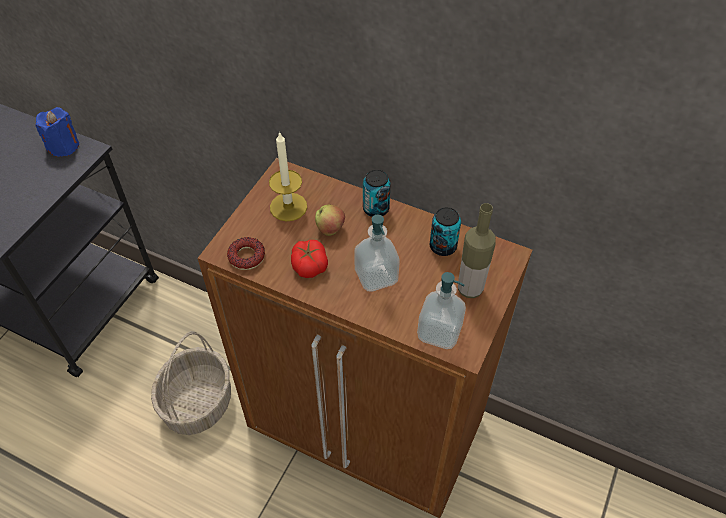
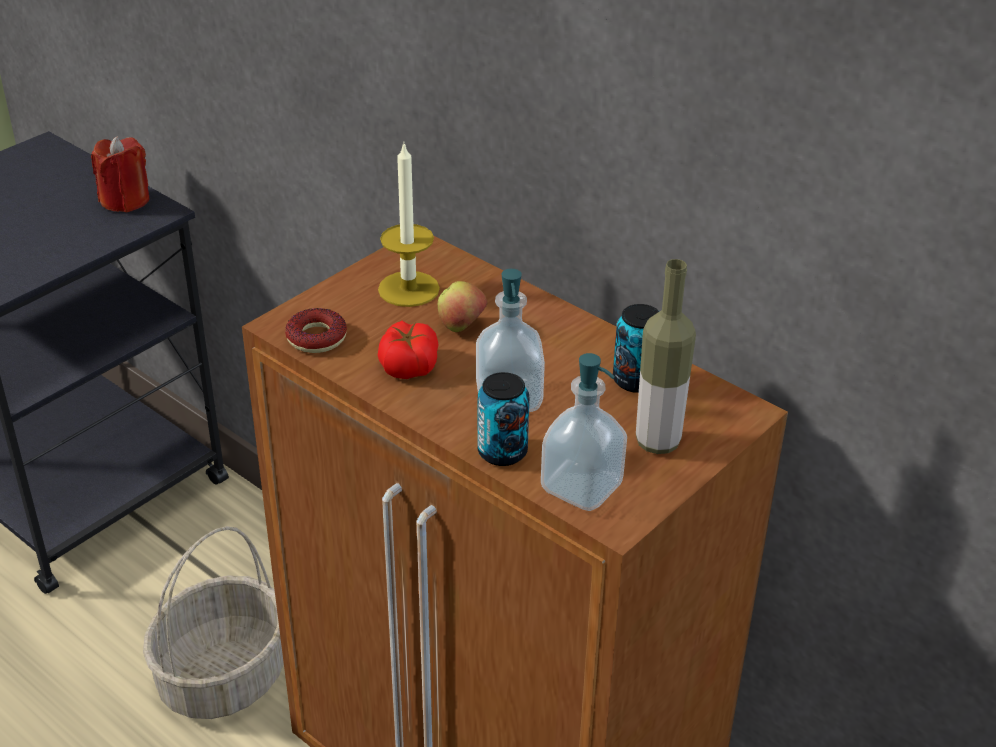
camera: 15 degrees right, 15 degrees down
(63, 146) = (125, 200): blue candle -> red candle
(376, 209) = (546, 314): can -> can (502, 452)

